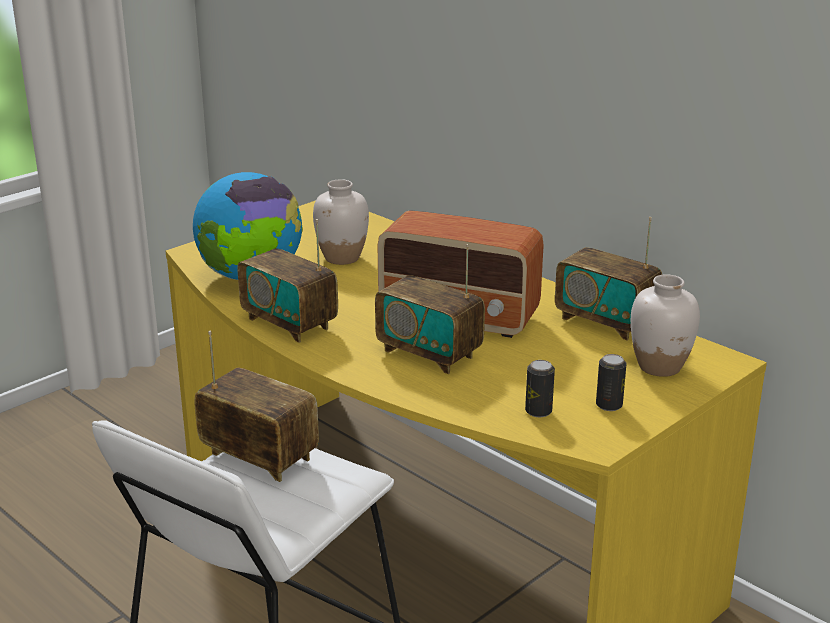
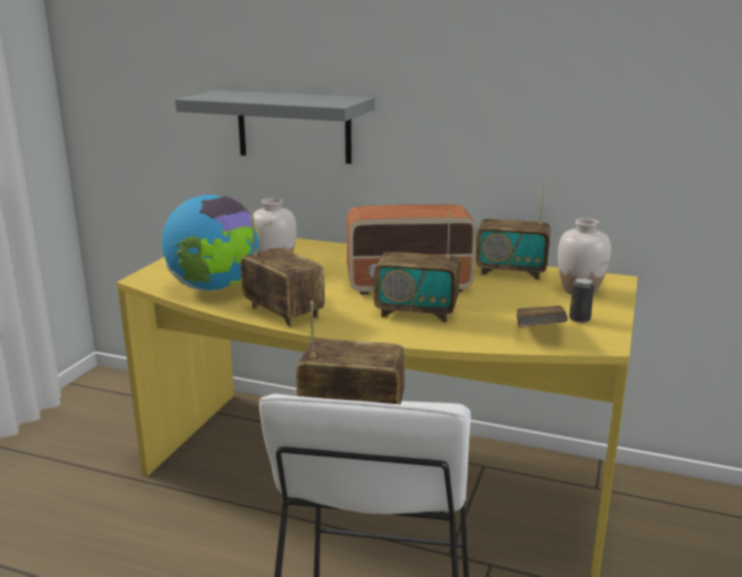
camera: 25 degrees left, 5 degrees down
(289, 323) = (283, 312): radio -> radio turned 150 degrees counterclockwise
(408, 88) = (294, 126): none -> grey shelf
(538, 411) = (539, 332): can -> brown book

